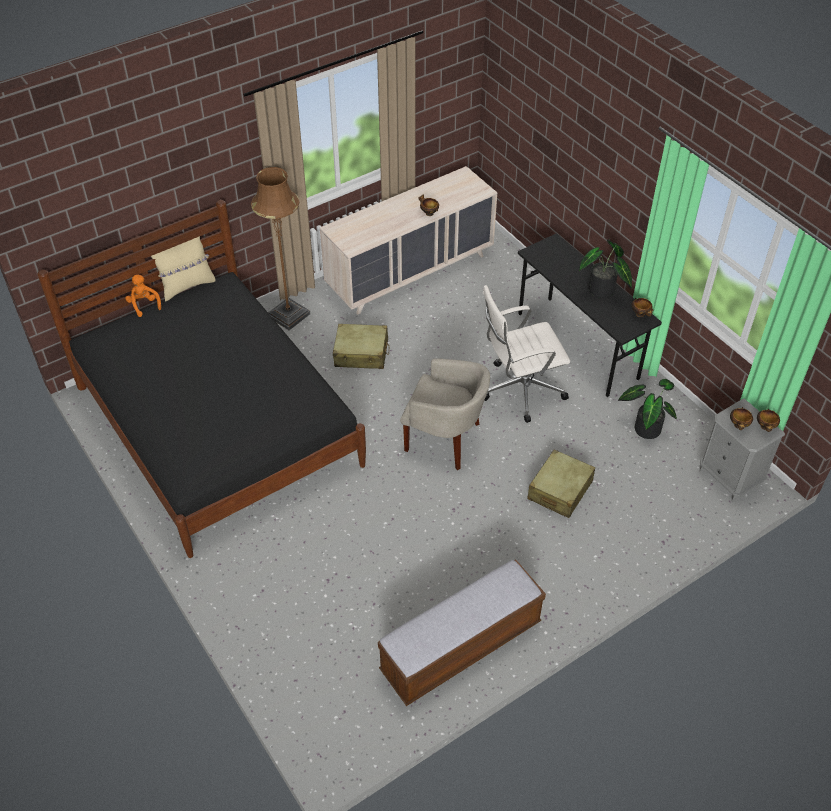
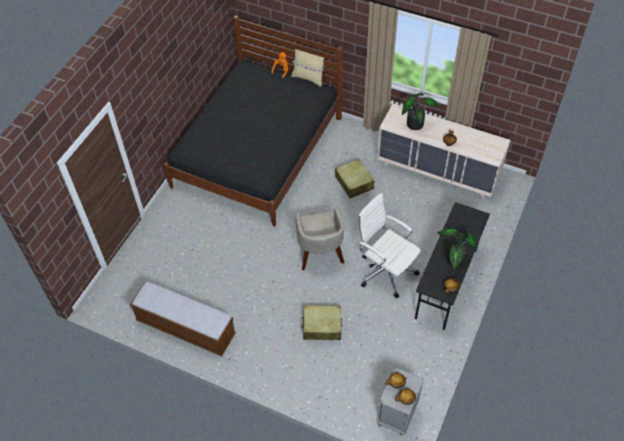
camera: 60 degrees right, 5 degrees up
(288, 315) = (357, 136): brown floor lamp -> none
(645, 427) = (405, 350): potted plant -> potted plant (416, 123)

